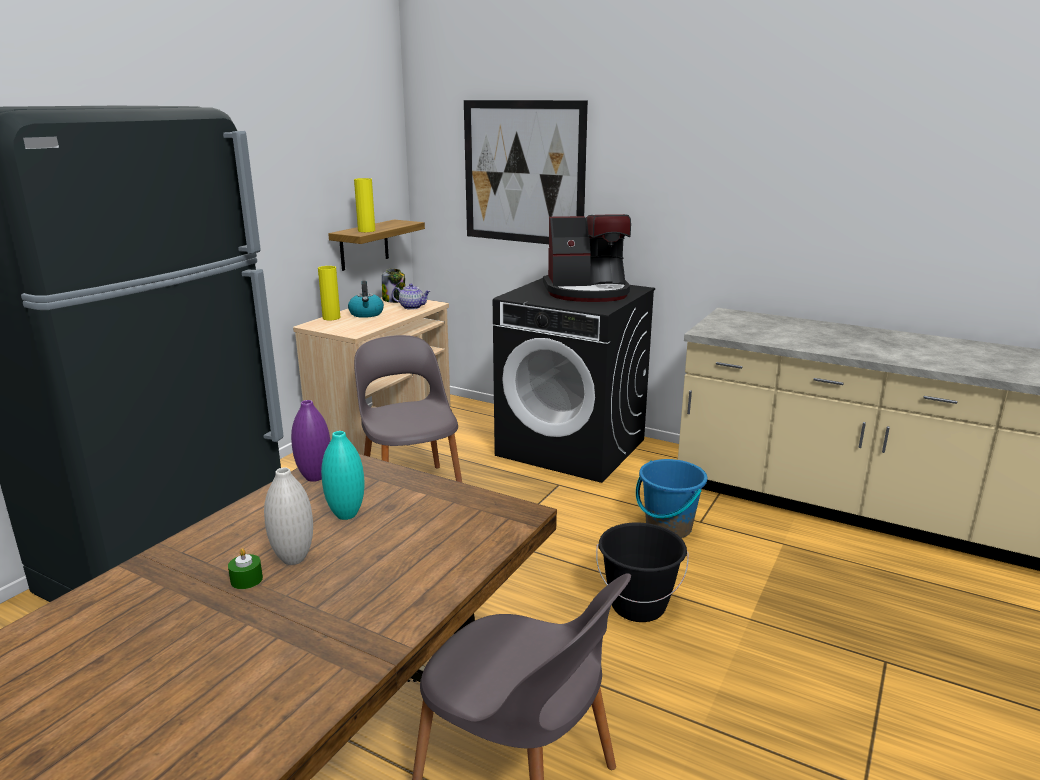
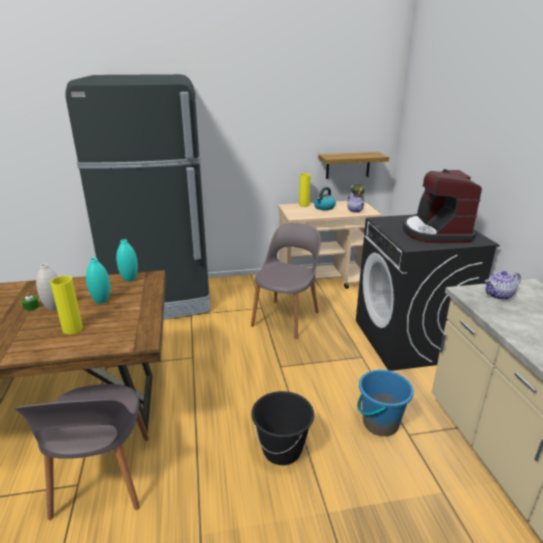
camera: 50 degrees right, 5 degrees up
(315, 477) = (129, 279): purple vase -> turquoise vase
(366, 231) = (339, 156): yellow vase -> yellow vase (72, 329)
(523, 173) = (448, 131): picture -> none
(587, 292) = (435, 232): coffee machine -> coffee machine turned 45 degrees clockwise
(727, 326) = (499, 295): none -> teapot

